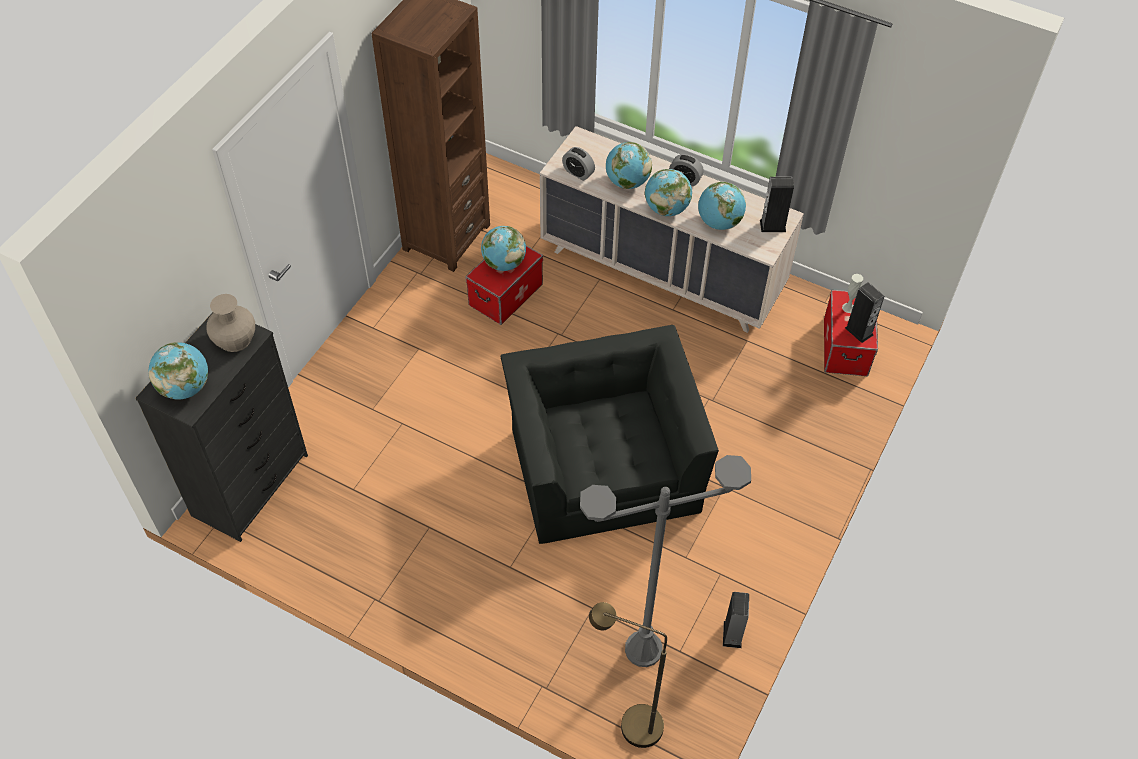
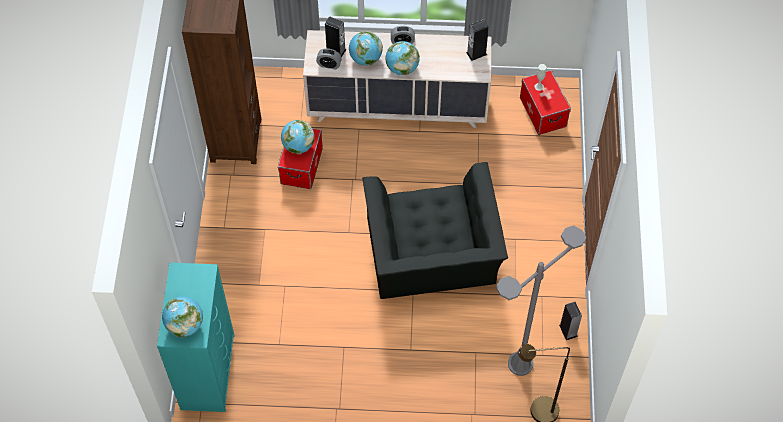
camera: 25 degrees left, 5 degrees up
(235, 339) = (196, 279): beige vase -> none
(251, 484) = (208, 371): black dresser -> turquoise dresser
(603, 464) = (431, 256): black armchair -> black armchair turned 150 degrees counterclockwise
(719, 222) = (441, 64): globe -> none
(859, 331) = (553, 100): speaker -> speaker (335, 50)

